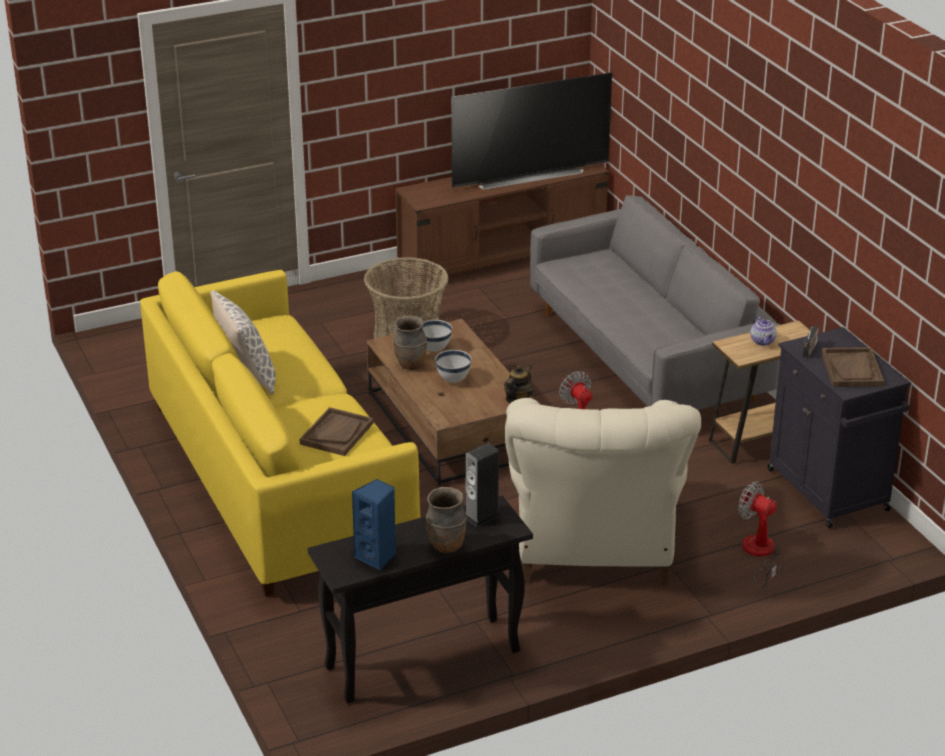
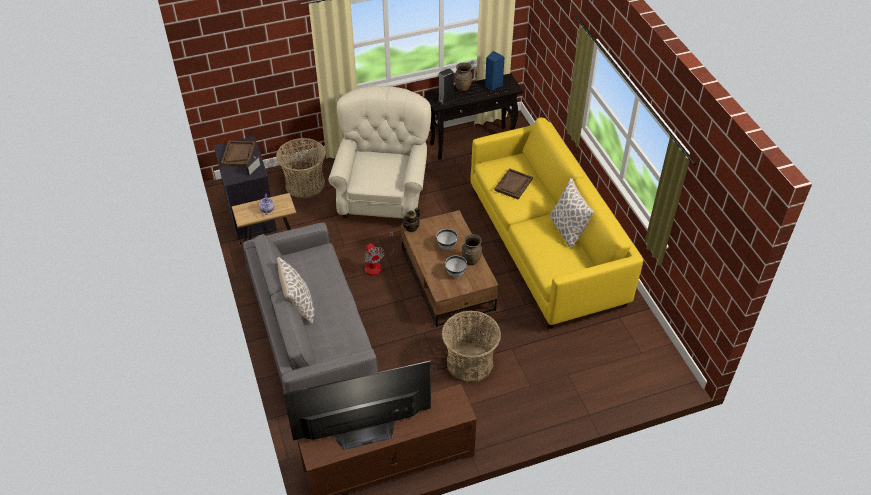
camera: 175 degrees left, 15 degrees up
(665, 304) = (298, 306): none -> pillow
(759, 554) = (305, 184): fan -> basket

